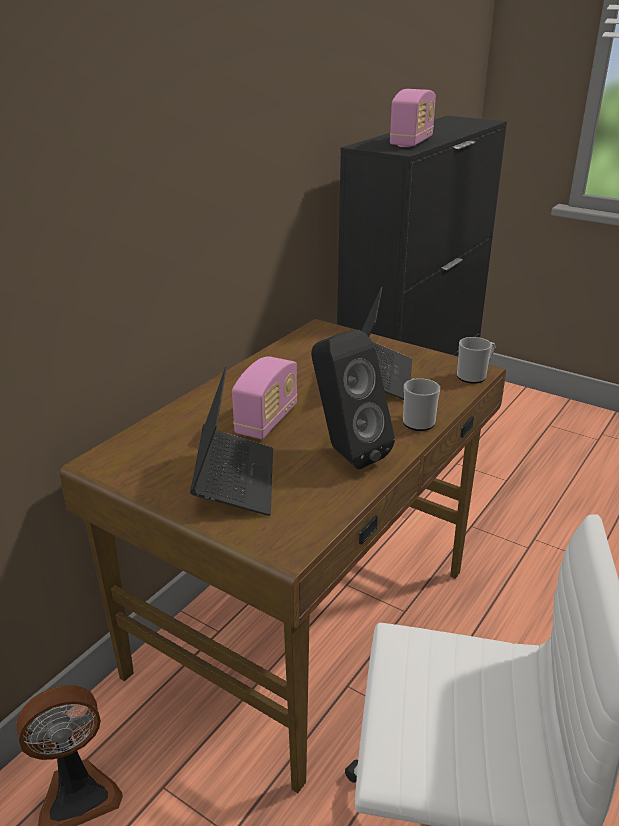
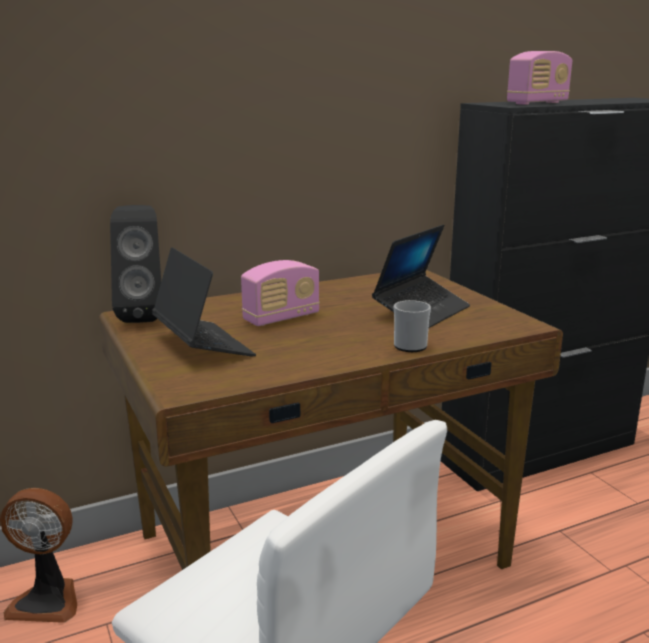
camera: 30 degrees right, 10 degrees down
(235, 480) = (202, 345): laptop -> laptop turned 60 degrees counterclockwise
(345, 452) = (314, 350): black speaker -> black speaker (143, 316)
(474, 376) = (516, 328): mug -> none

